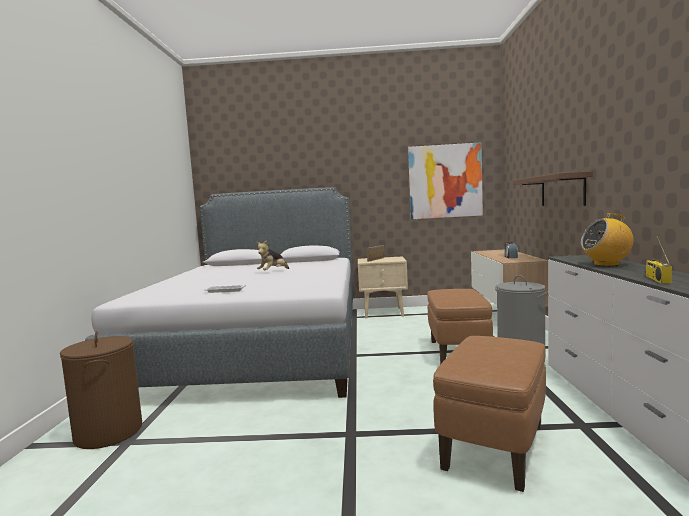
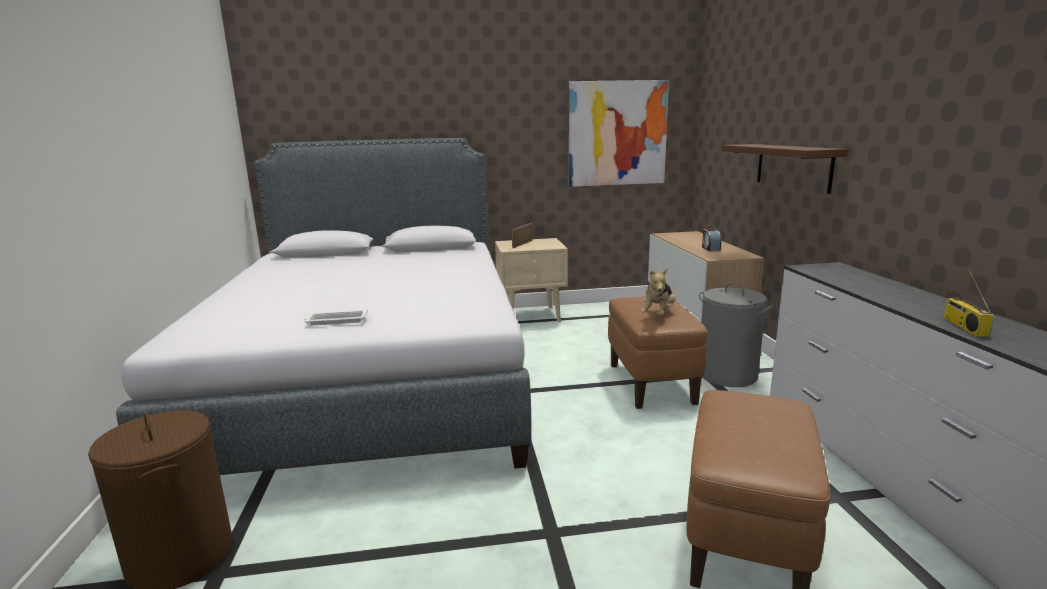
camera: 10 degrees left, 10 degrees up
(273, 272) = (390, 274): plush toy -> plush toy (658, 314)
(606, 264) = (873, 288): radio -> none

